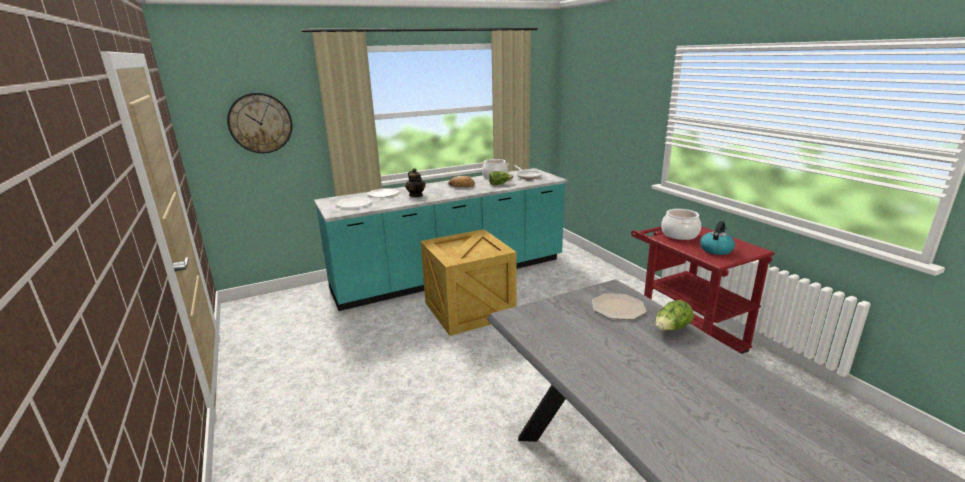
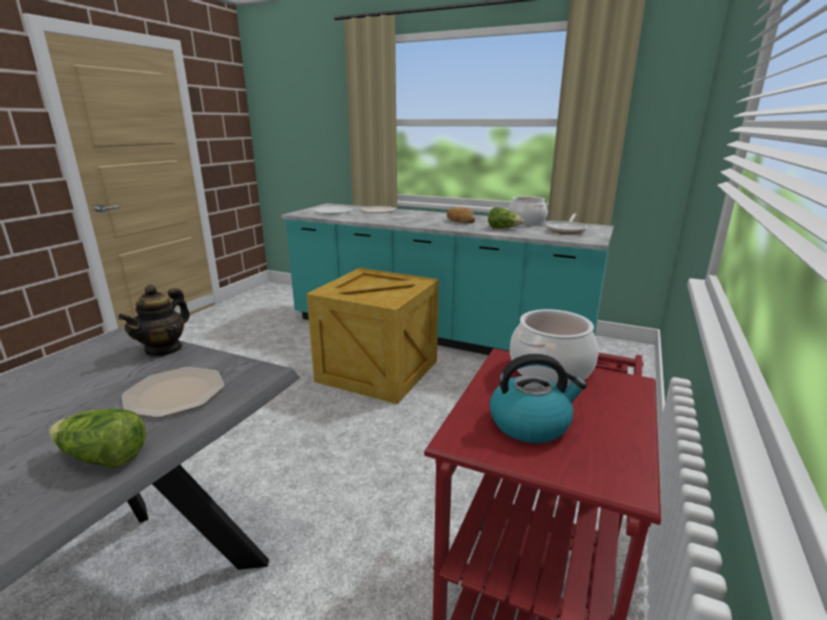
camera: 50 degrees right, 0 degrees up
(260, 123) = (304, 119): wall clock -> none
(416, 195) = (394, 217): teapot -> teapot (164, 349)

